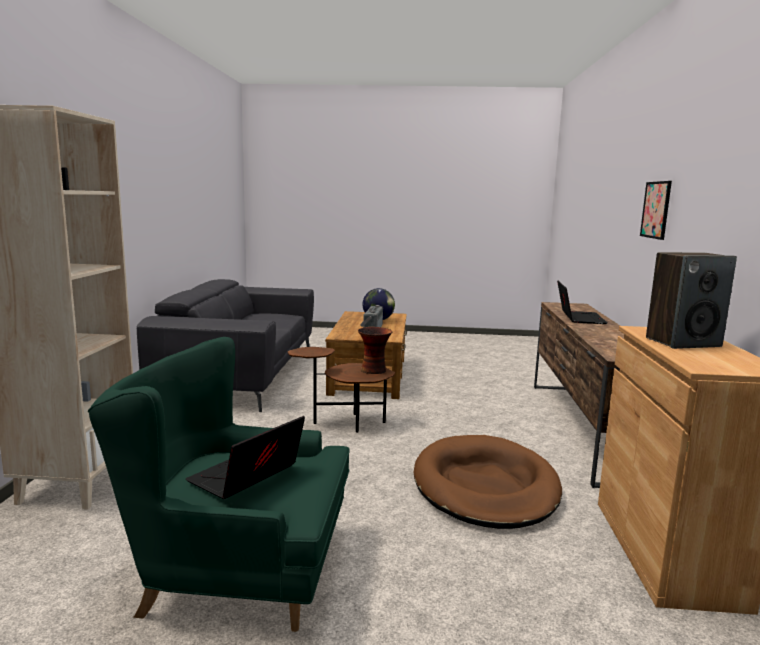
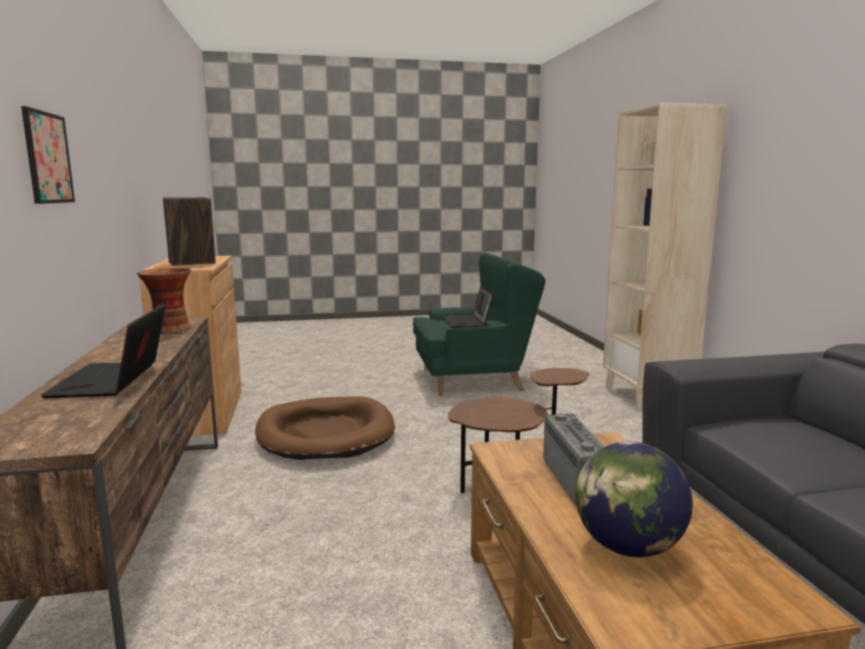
camera: 165 degrees right, 0 degrees up
(246, 477) = (467, 322): laptop -> laptop turned 150 degrees clockwise
(374, 370) = (480, 417): vase -> vase (169, 330)

